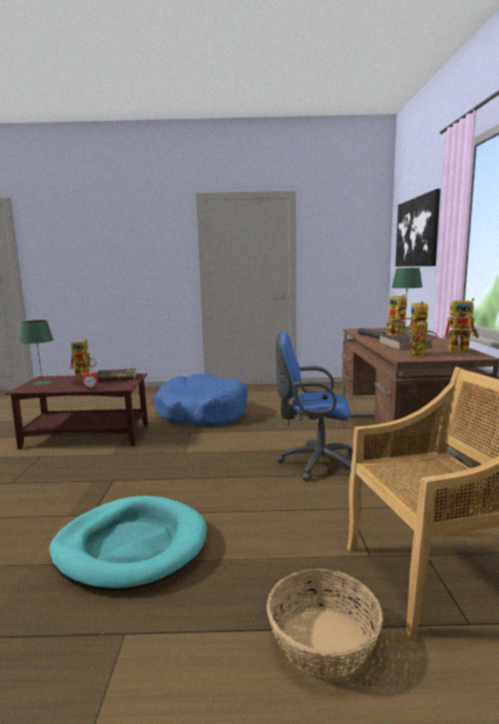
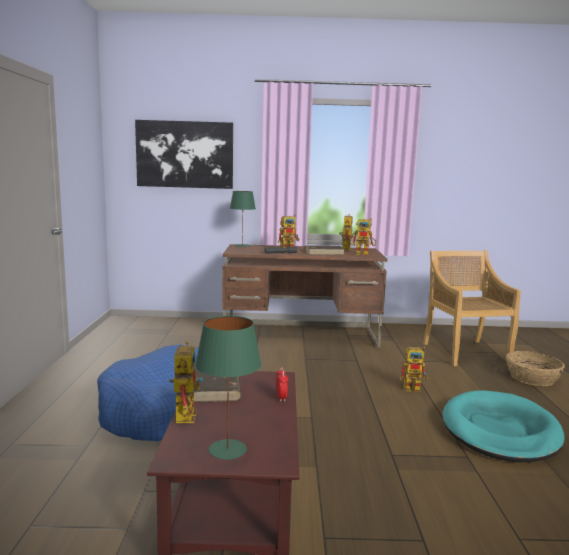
camera: 90 degrees left, 0 degrees up
(250, 504) = (415, 388): none -> toy robot
(314, 463) = (337, 363): blue office chair -> none

